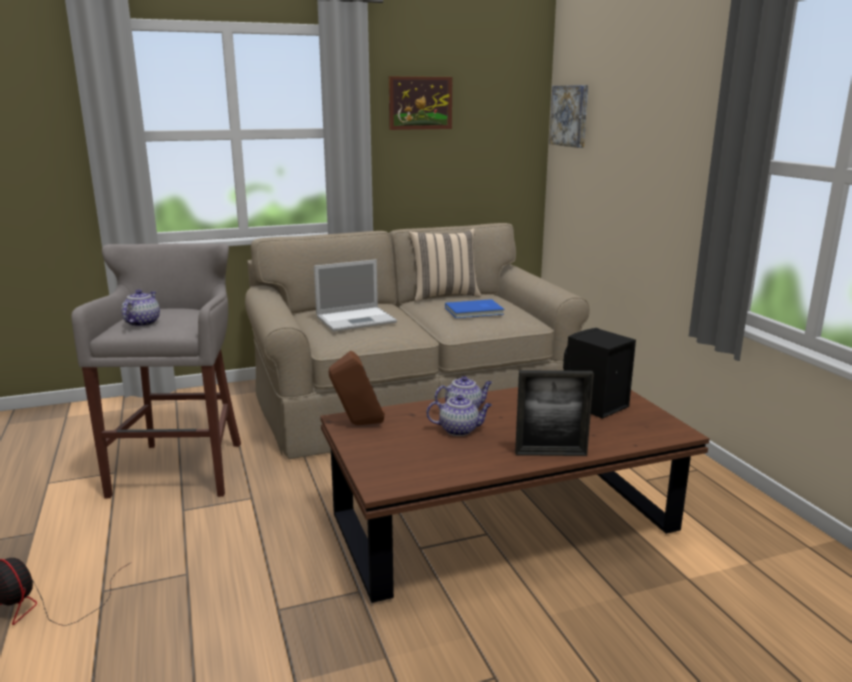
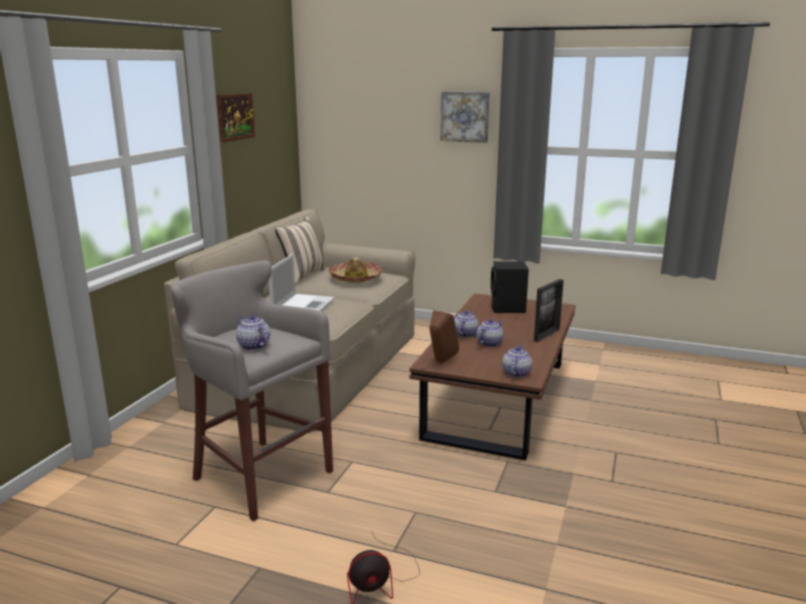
camera: 50 degrees left, 0 degrees up
(390, 472) = (516, 373): none -> teapot
(475, 311) = (355, 278): blue book -> hat
(570, 116) = (329, 120): picture -> picture (465, 116)

